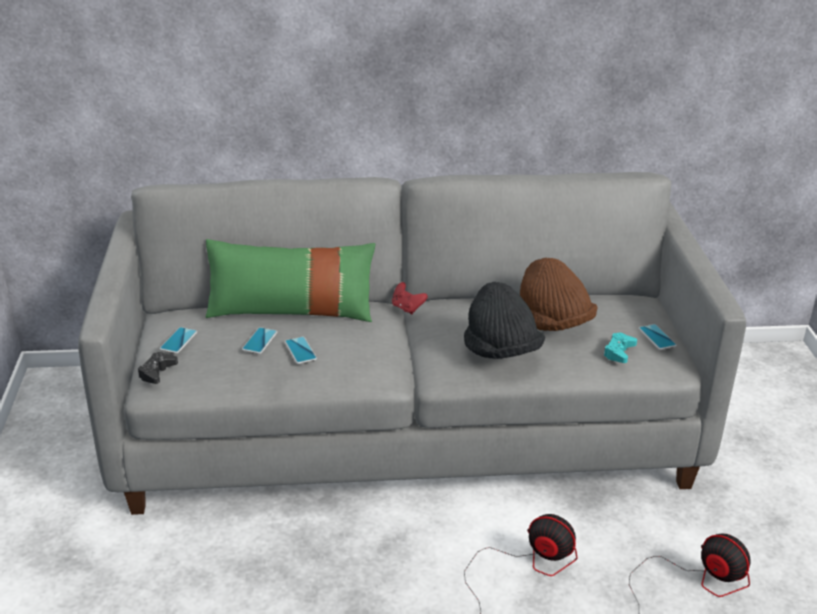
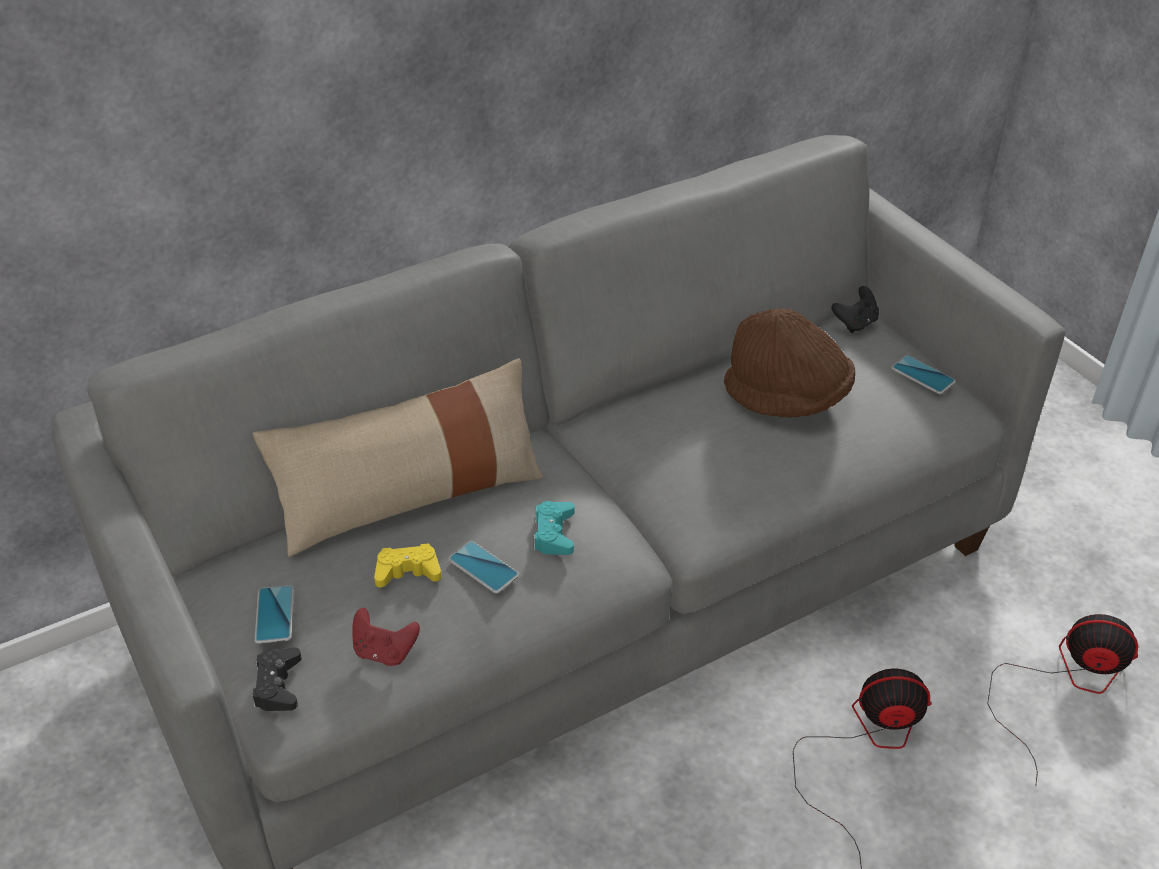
camera: 25 degrees left, 10 degrees up
(260, 341) = (408, 571): phone -> yellow game controller
(291, 310) = (411, 496): green pillow -> beige pillow
(407, 308) = (570, 434): red game controller -> red game controller (384, 652)
(501, 351) = (754, 467): black hat -> none
(619, 352) = (898, 416): turquoise game controller -> turquoise game controller (554, 534)
(636, 300) = (855, 323): none -> black game controller

